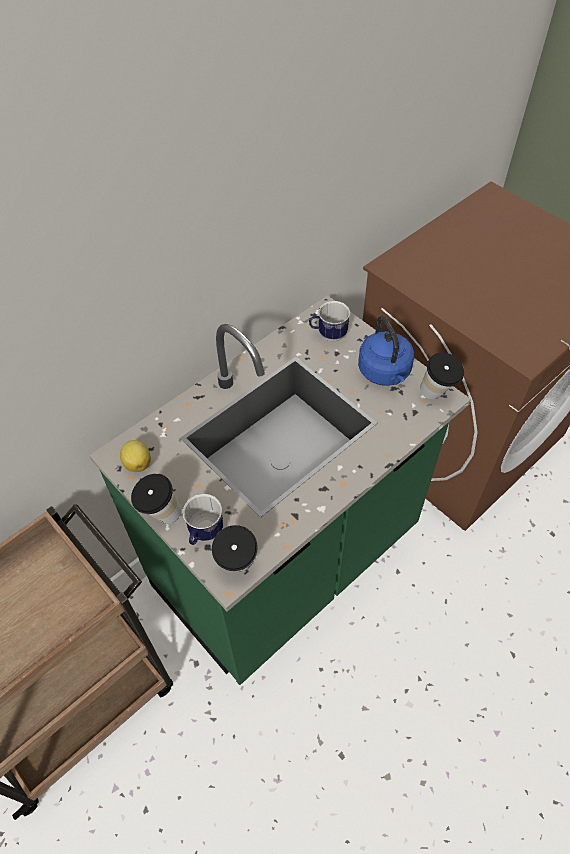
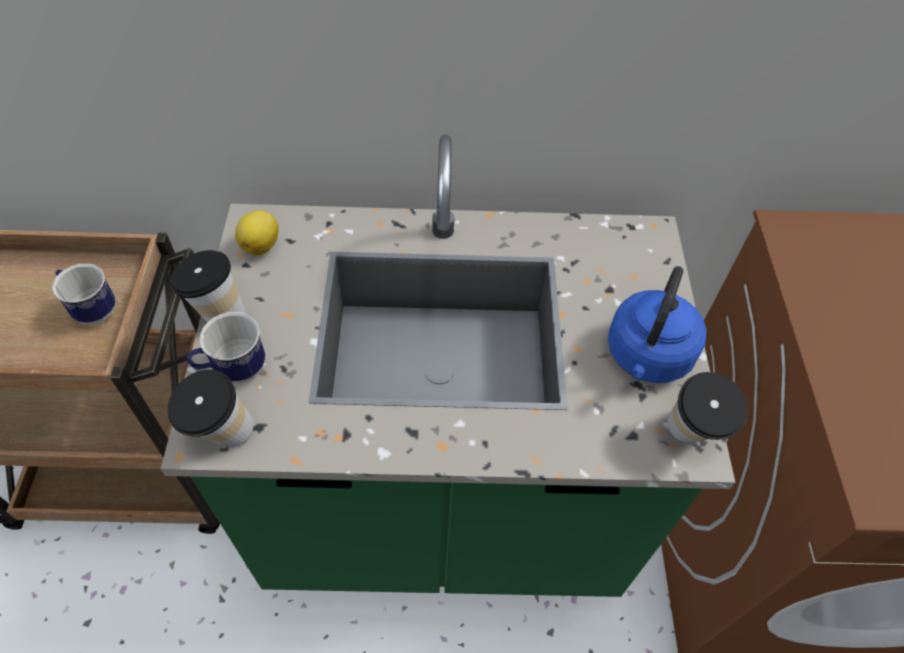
camera: 40 degrees right, 0 degrees up
(328, 335) = (622, 261): mug -> mug (92, 309)

